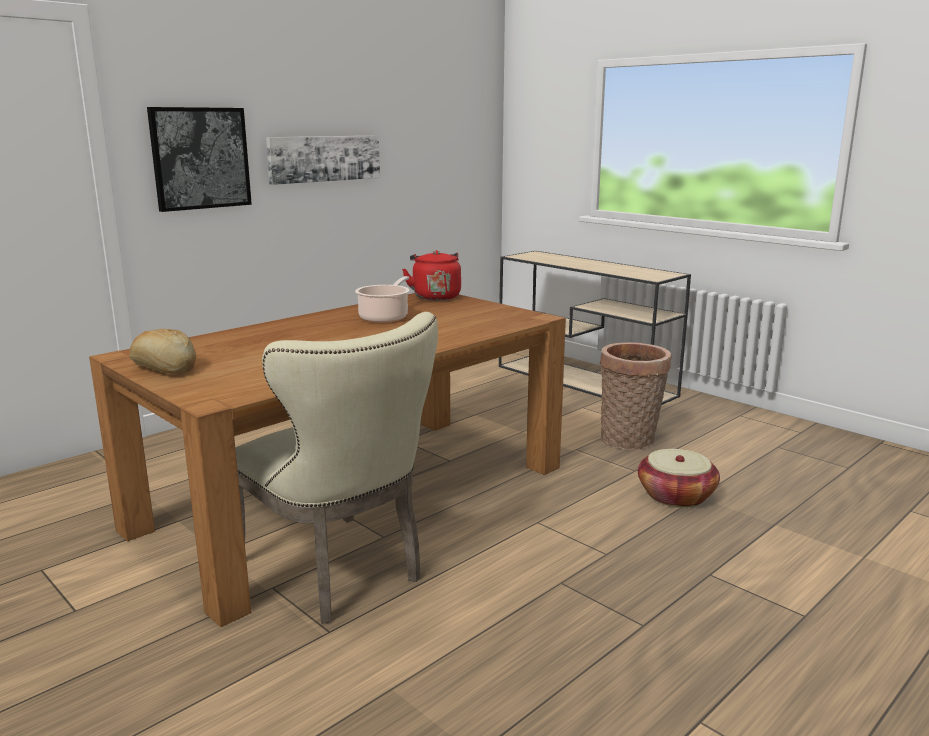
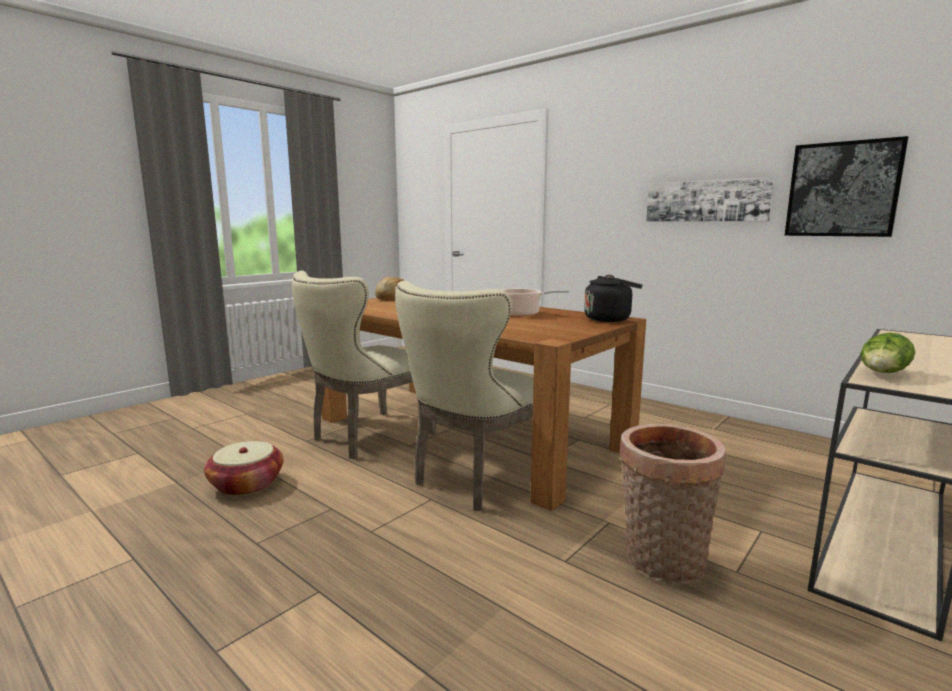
camera: 85 degrees right, 5 degrees down
(200, 158) = (598, 200): picture -> picture (842, 189)
(435, 296) = (609, 319): red kettle -> black kettle
(492, 497) = (476, 479): none -> beige chair
(635, 275) = (883, 374): none -> lettuce
(676, 496) = (500, 587): basket -> basket (247, 484)

